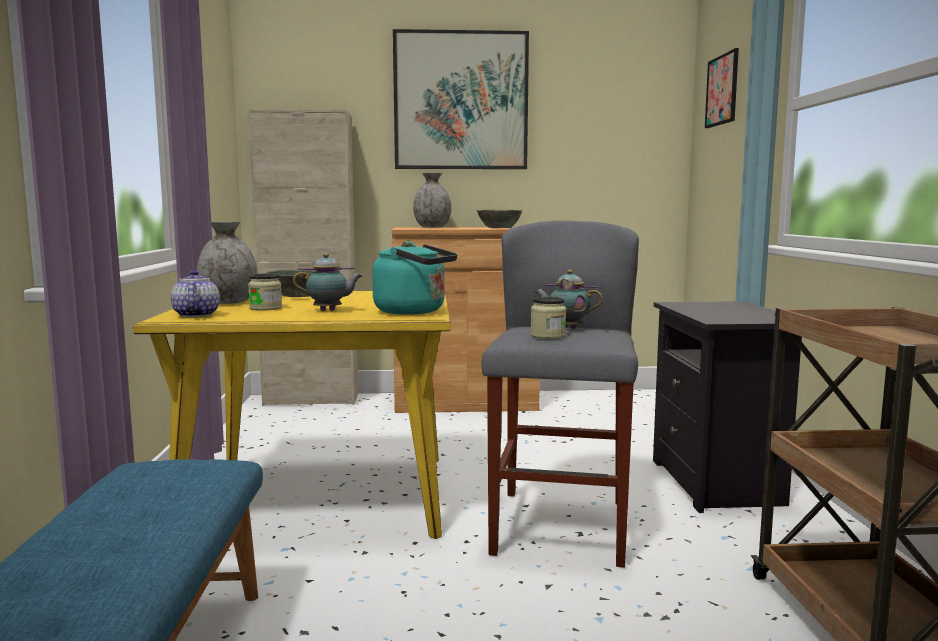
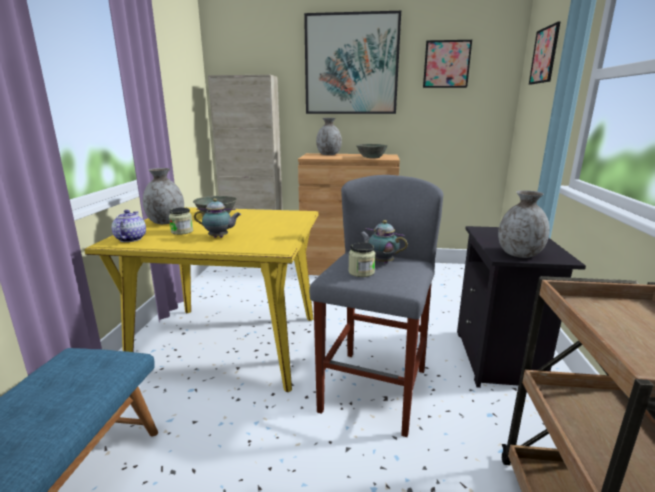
camera: 10 degrees right, 10 degrees up
(414, 311) = (275, 242): turquoise kettle -> none
(593, 103) = (446, 64): none -> picture
(735, 318) = (519, 254): none -> grey vase

